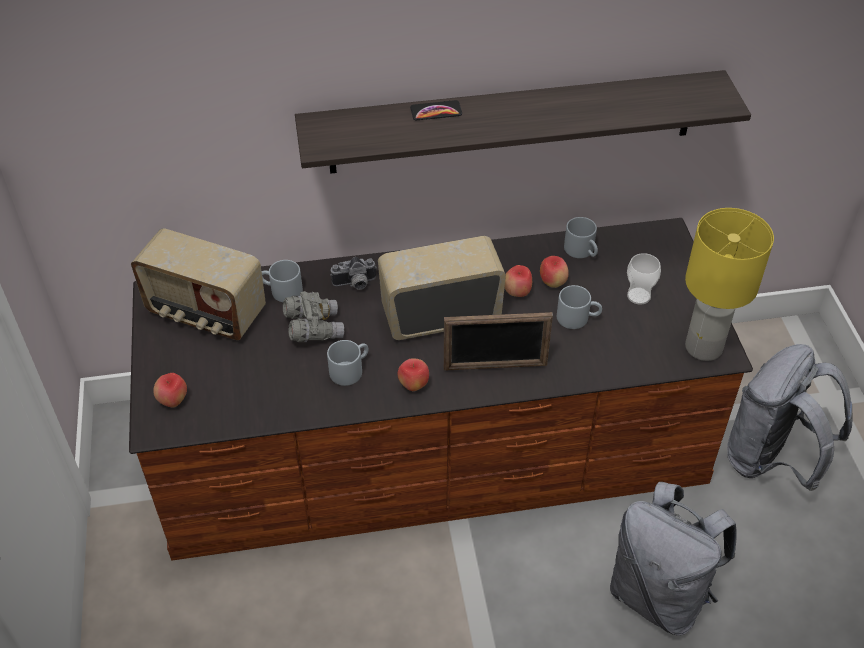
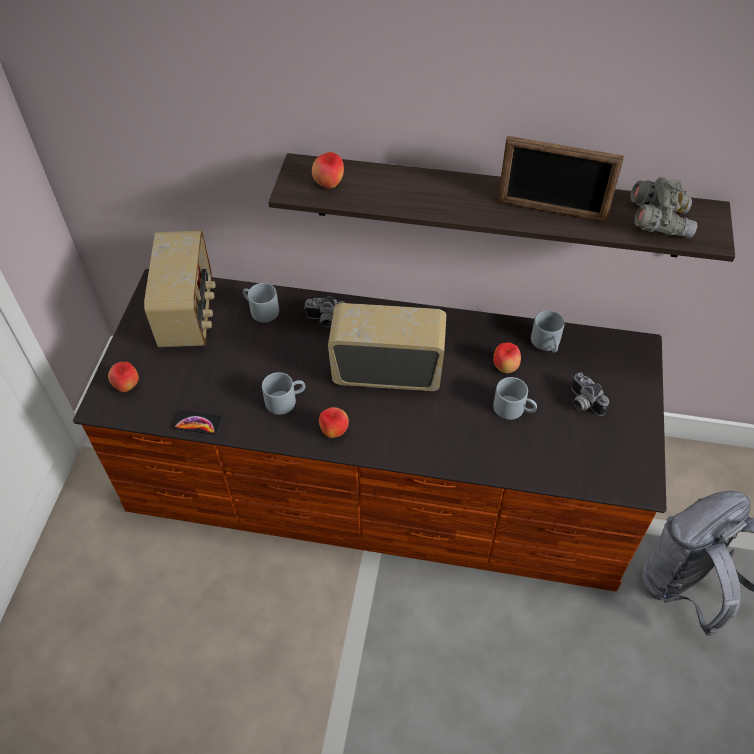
camera: 20 degrees right, 5 degrees up
(206, 314) = (188, 314): radio -> radio turned 135 degrees counterclockwise
(313, 328) = (272, 352): grey binoculars -> grey binoculars (658, 222)
(436, 111) = (416, 180): phone -> phone (198, 423)
(495, 366) = (415, 435): picture frame -> picture frame (551, 211)
(517, 293) = (468, 368): apple -> apple (329, 184)
(638, 296) = (582, 403): cup -> camera
(659, 594) = (525, 683): grey backpack -> none
(703, 348) = (624, 475): yellow table lamp -> none

